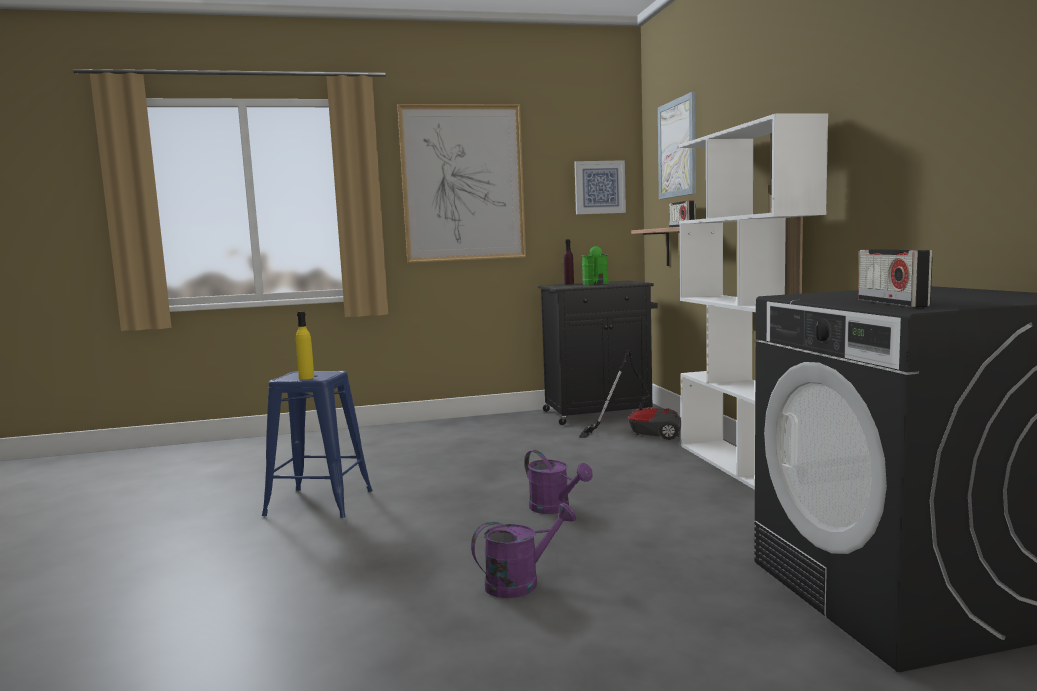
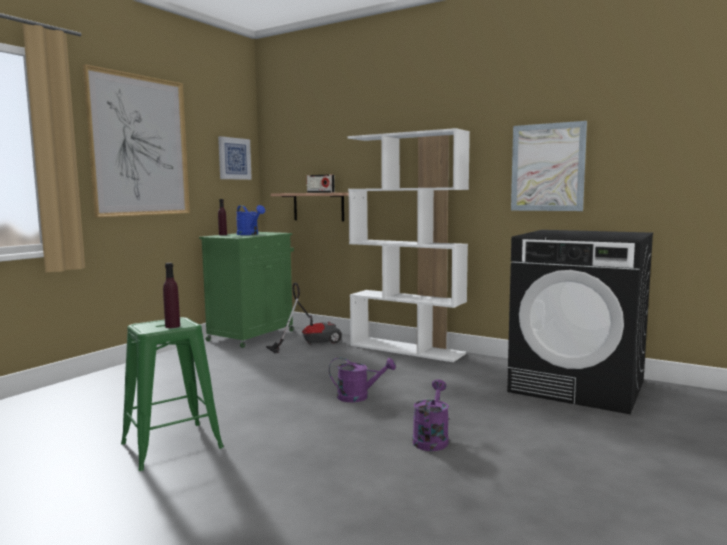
camera: 45 degrees left, 0 degrees up
(306, 378) = (172, 326): yellow bottle -> purple bottle
(320, 503) = (172, 445): blue stool -> green stool
(595, 284) = (250, 234): green watering can -> blue watering can
(599, 413) = (252, 335): black cabinet -> green cabinet
(677, 148) = (307, 136): picture -> picture (547, 167)
(892, 303) = (600, 237): radio -> none

